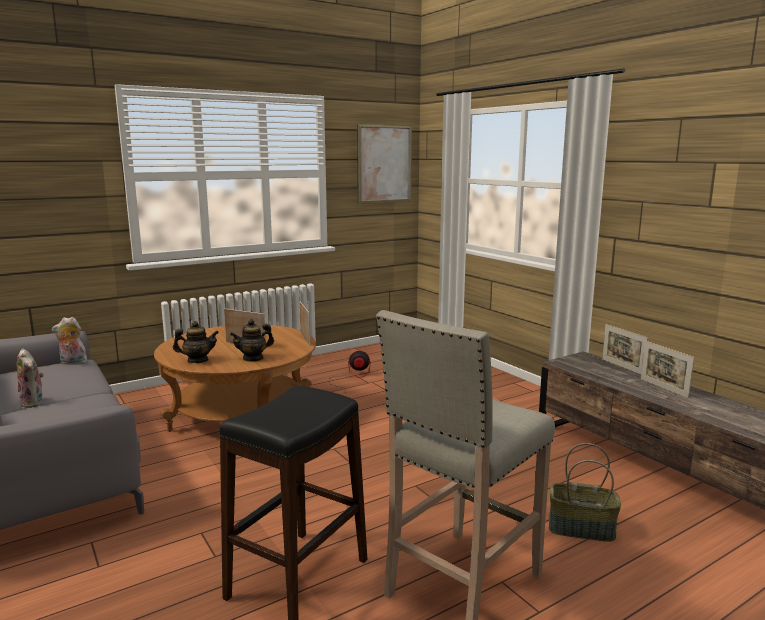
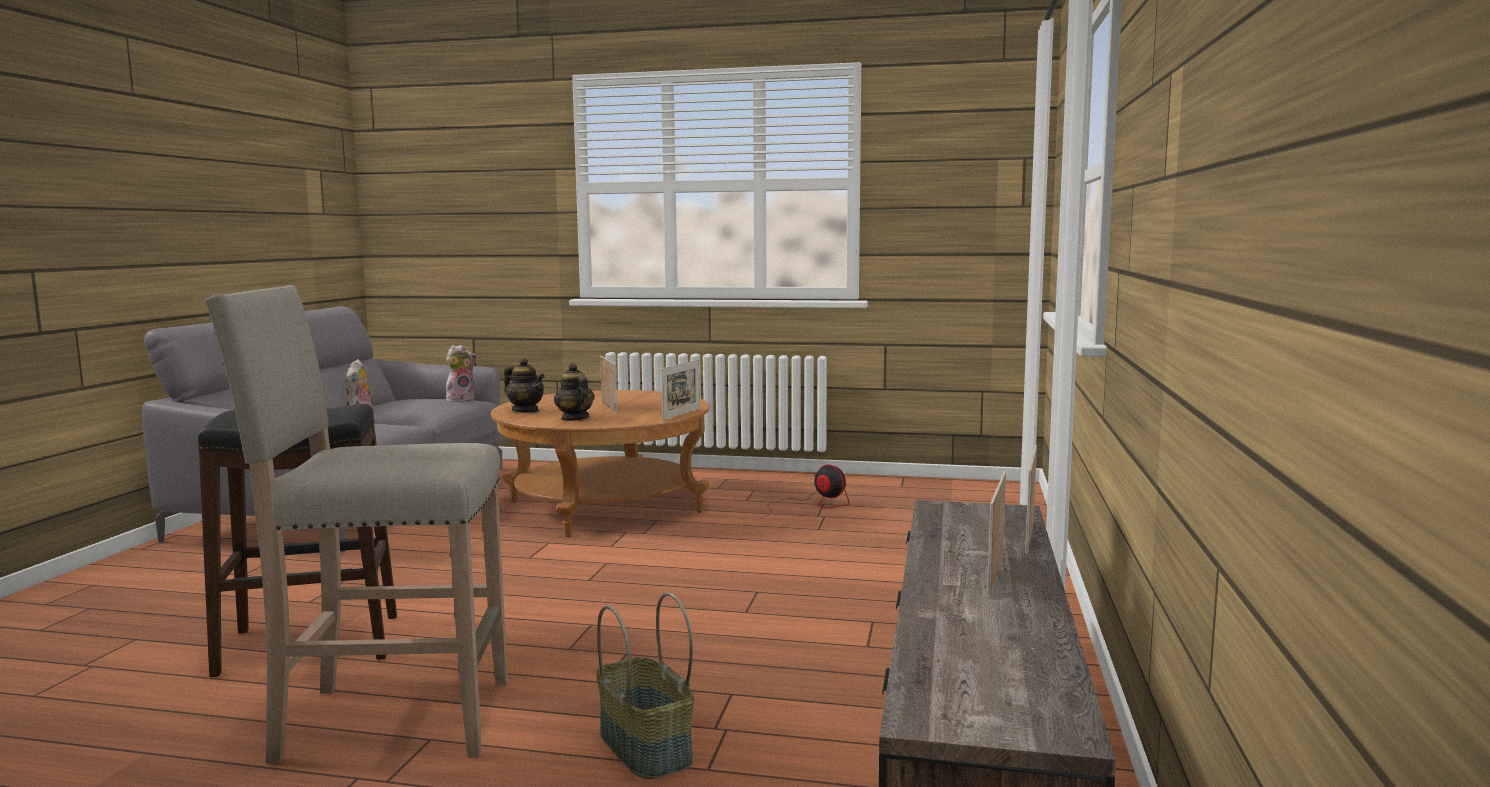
camera: 45 degrees right, 5 degrees down
(72, 363) = (461, 400): plush toy -> plush toy turned 105 degrees clockwise
(253, 358) = (574, 418): teapot -> teapot turned 45 degrees clockwise
(384, 164) = (976, 167): picture -> none

